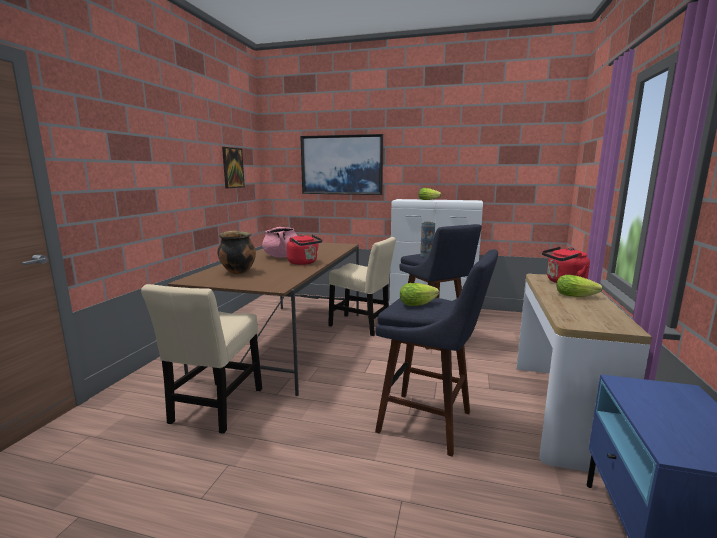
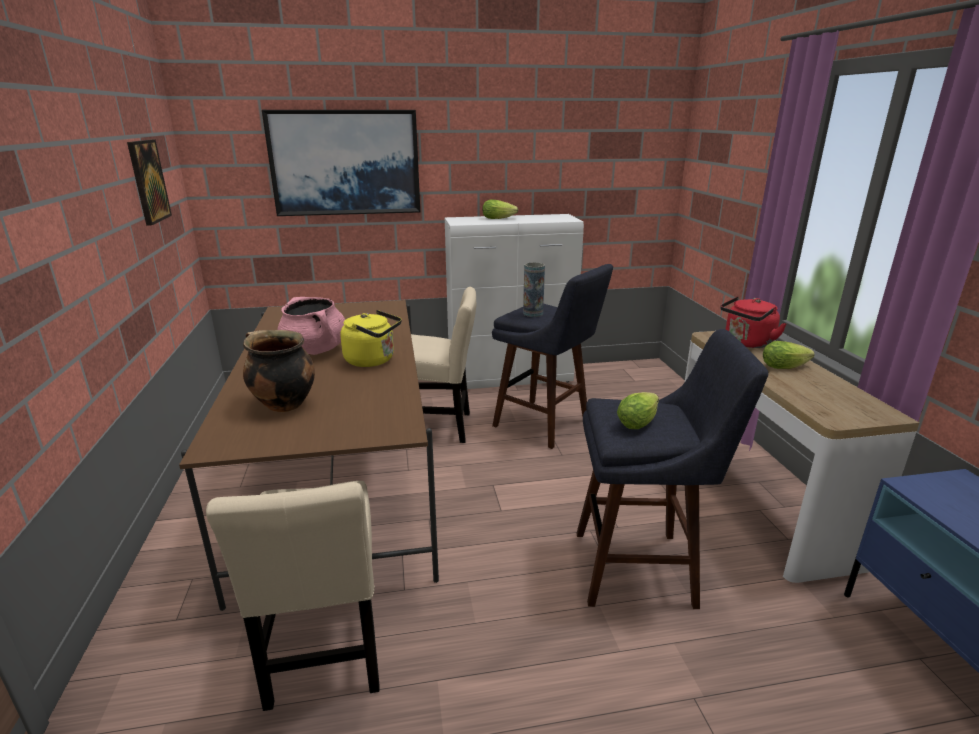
camera: 25 degrees left, 10 degrees up
(304, 263) = (373, 360): red kettle -> yellow kettle

